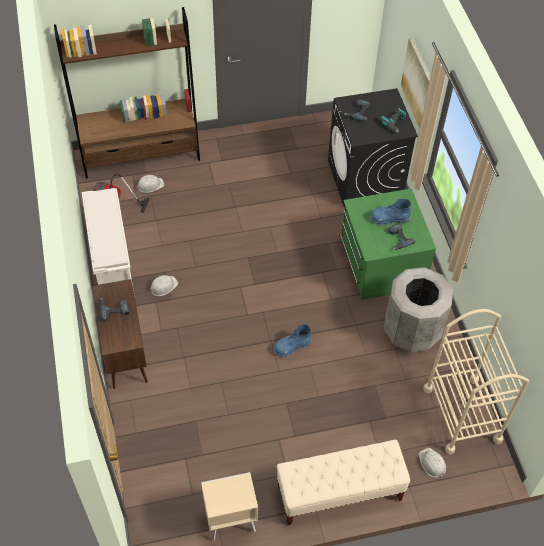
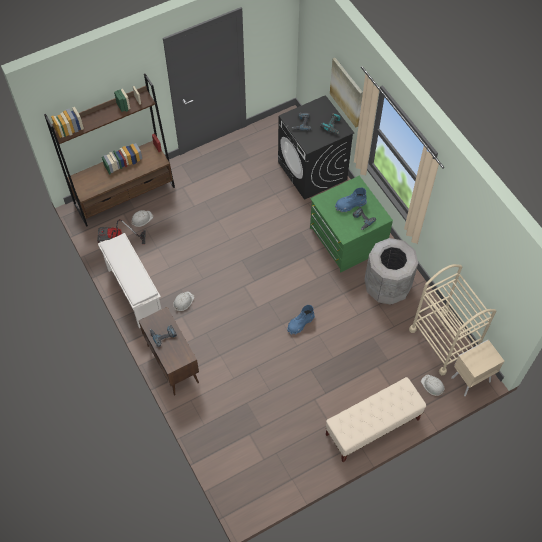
camera: 15 degrees left, 5 degrees up
(229, 521) = (299, 471): beige nightstand -> beige nightstand (469, 379)

